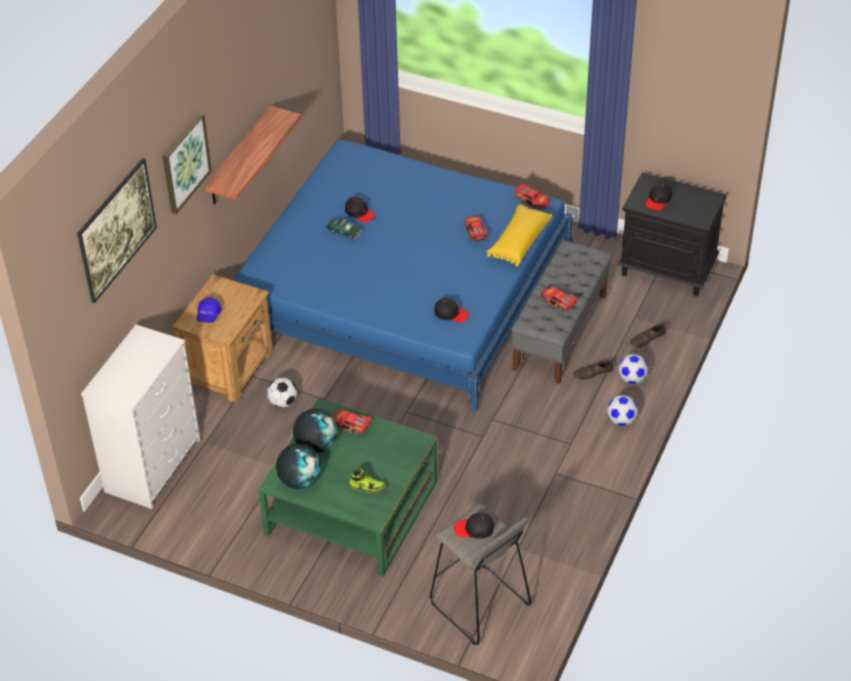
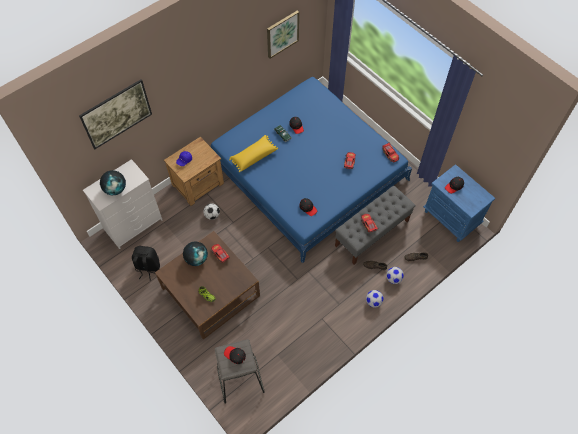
camera: 25 degrees right, 15 degrees up
(185, 162) = (181, 82): picture -> picture (282, 34)
(220, 516) = (147, 267): none -> black backpack
(239, 157) = (230, 80): shelf -> none
(300, 480) = (177, 276): globe -> globe (115, 189)
(351, 507) = (210, 292): green coffee table -> brown coffee table
(518, 242) = (368, 178): yellow pillow -> yellow pillow (253, 156)
(668, 269) = (451, 218): black nightstand -> blue nightstand

